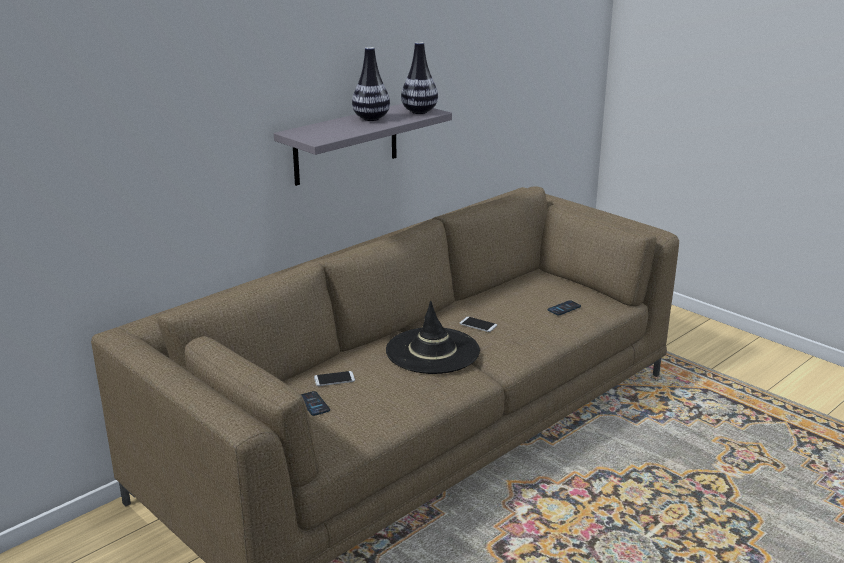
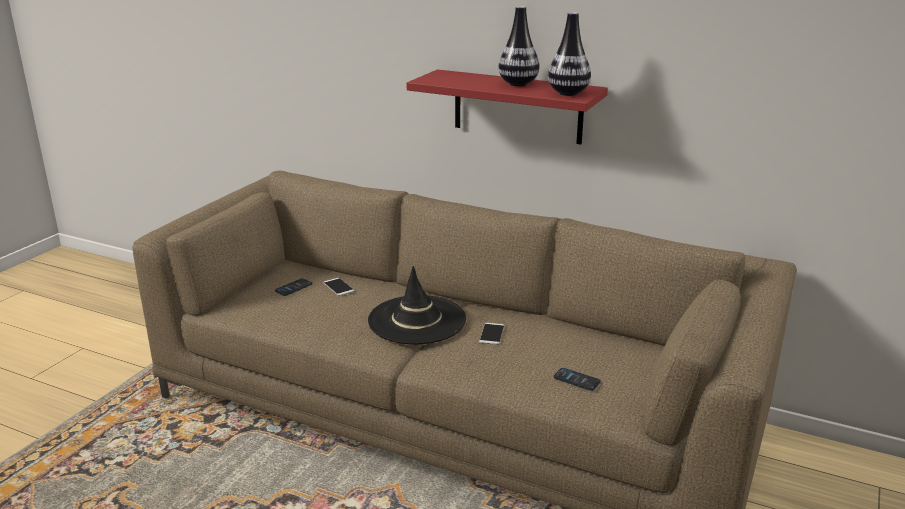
camera: 70 degrees right, 0 degrees up
(346, 143) = (517, 107): grey shelf -> red shelf

